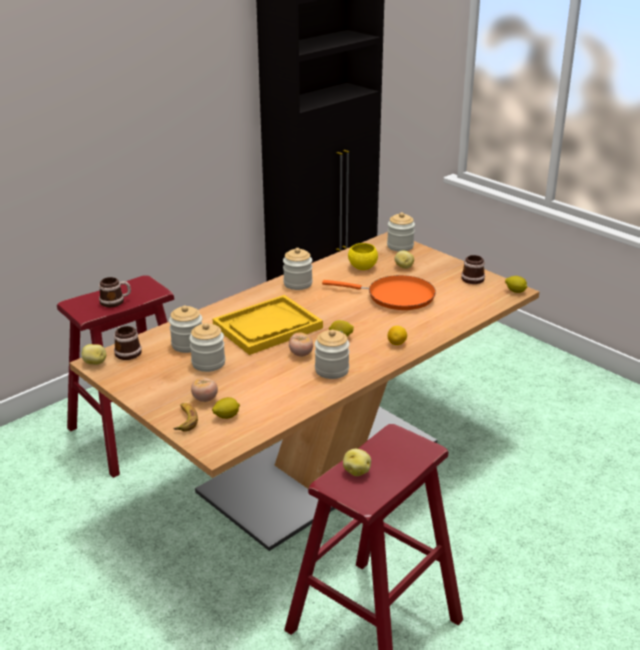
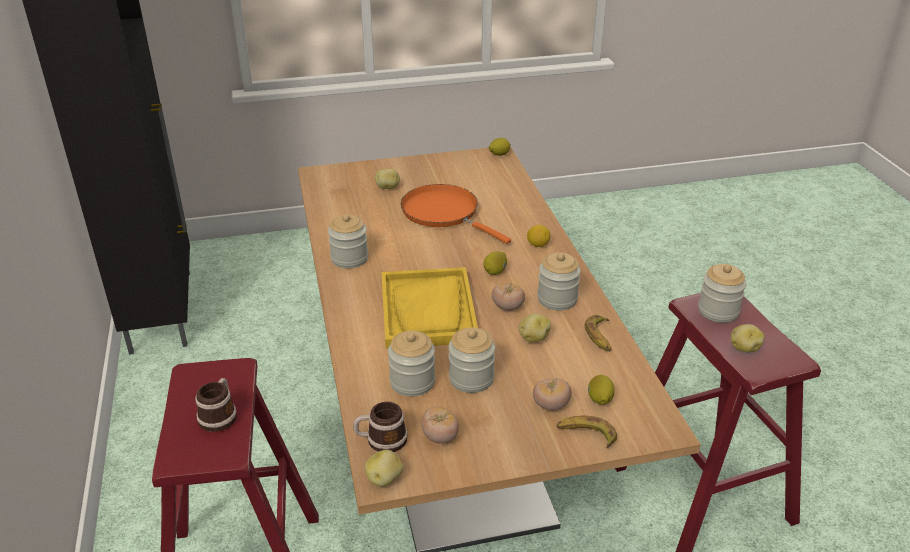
camera: 60 degrees left, 5 degrees up
(143, 369) = (440, 437): none -> tomato
(274, 373) = (533, 338): none -> potato
(301, 399) = (600, 337): none -> banana
(362, 267) = (360, 209): yellow bowl -> none
(395, 296) = (444, 213): orange frying pan -> orange frying pan turned 90 degrees counterclockwise
(400, 246) = (341, 174): jar -> jar (718, 311)
(473, 277) = (451, 163): mug -> none

